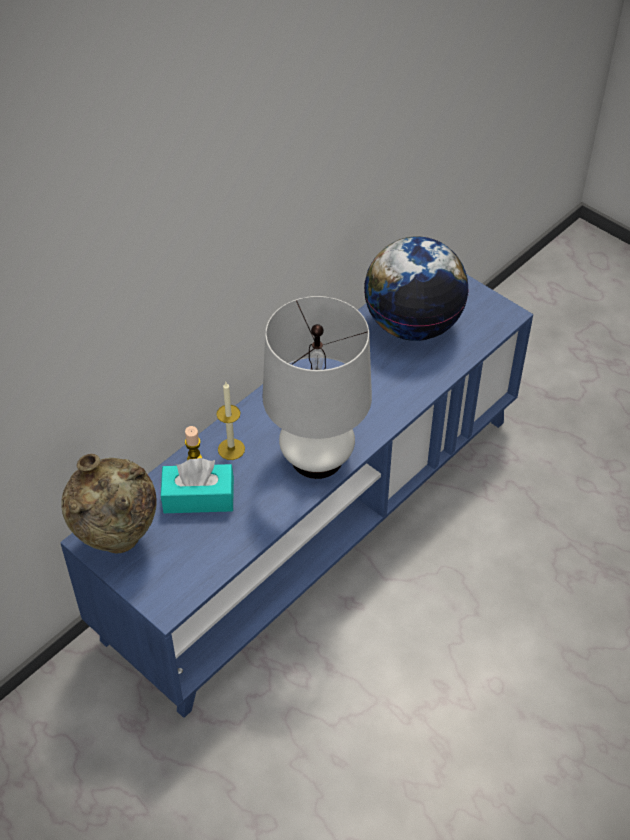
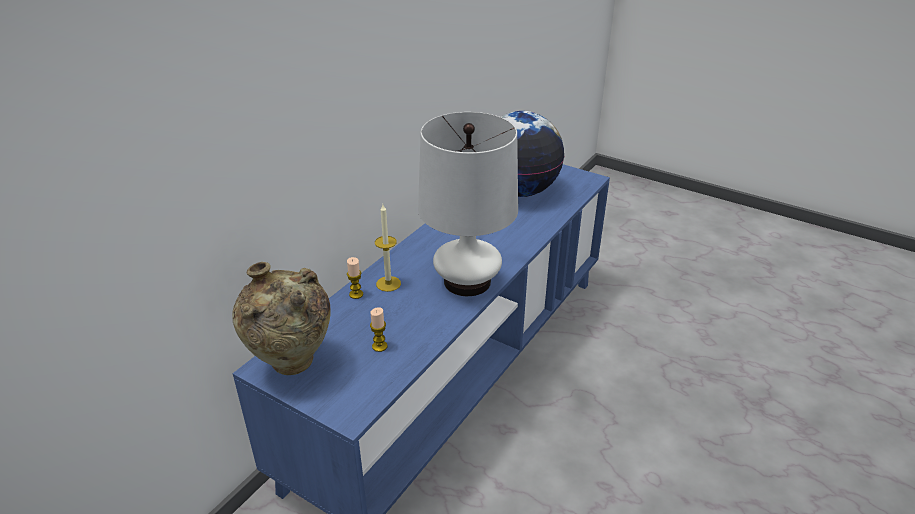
camera: 10 degrees left, 15 degrees down
(198, 497) = (365, 322): turquoise tissue box -> none
(208, 531) = (379, 346): none -> candle

